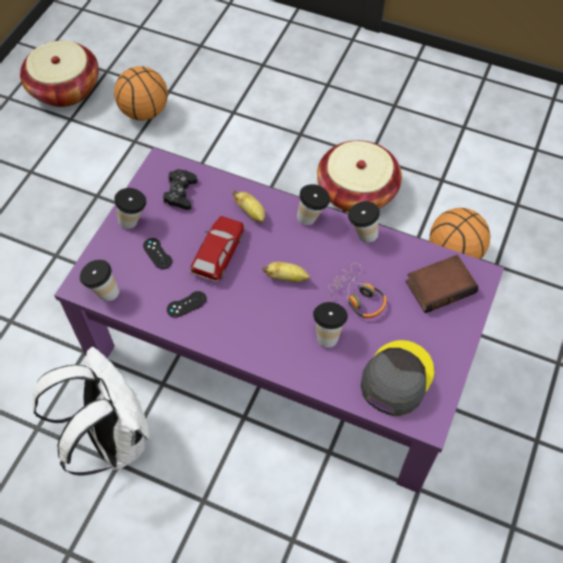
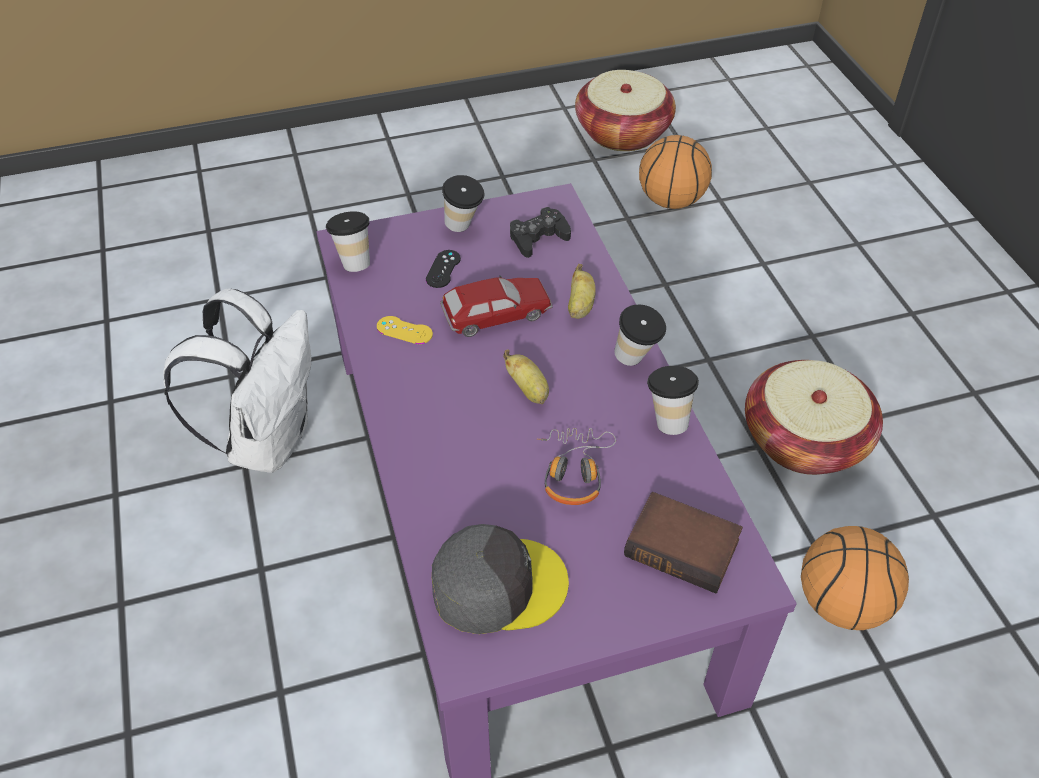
camera: 50 degrees right, 10 degrees down
(186, 304) = (404, 330): black game controller -> yellow game controller
(328, 334) = (492, 475): cup -> none

